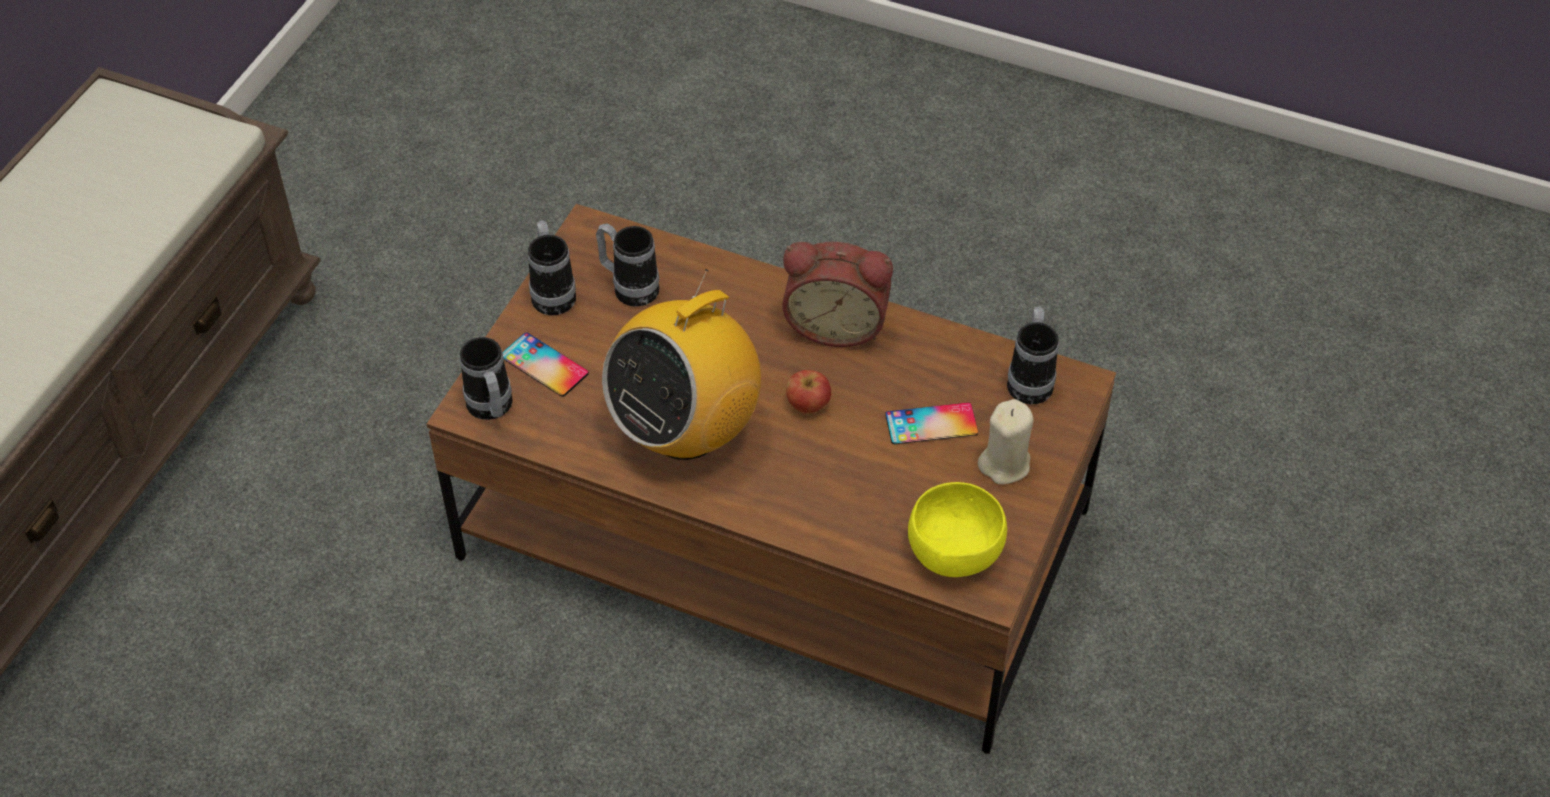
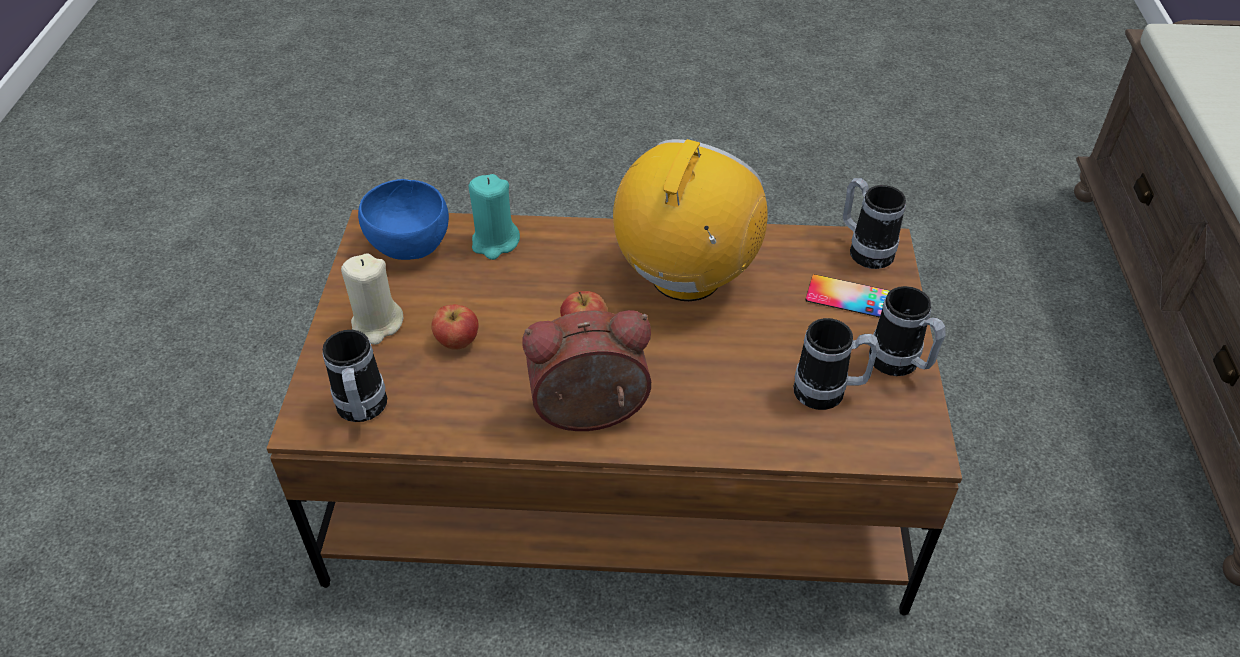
camera: 160 degrees right, 5 degrees down
(861, 529) = (495, 242): none -> turquoise candle
(931, 424) = (457, 341): phone -> apple
(953, 553) = (410, 245): yellow bowl -> blue bowl

